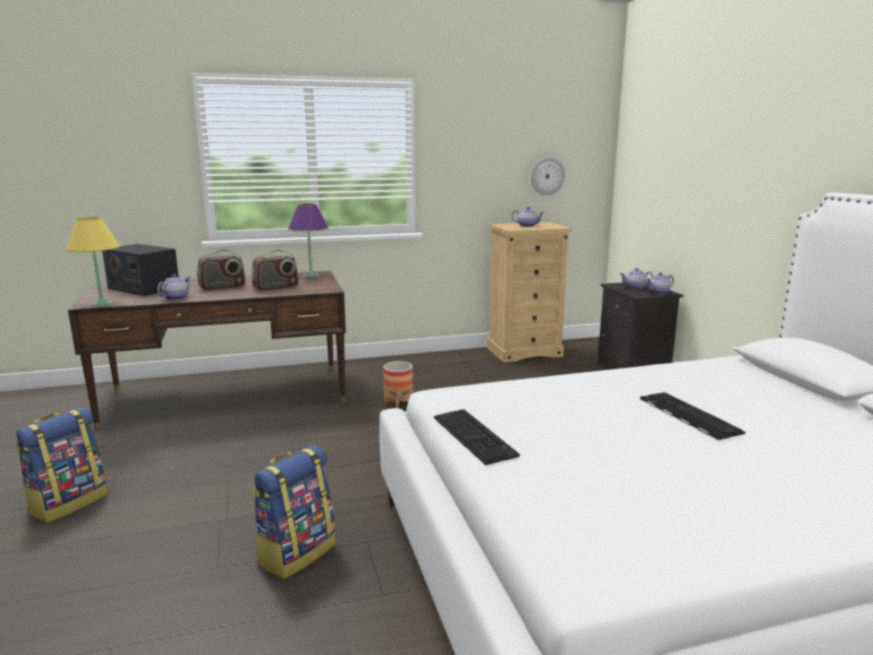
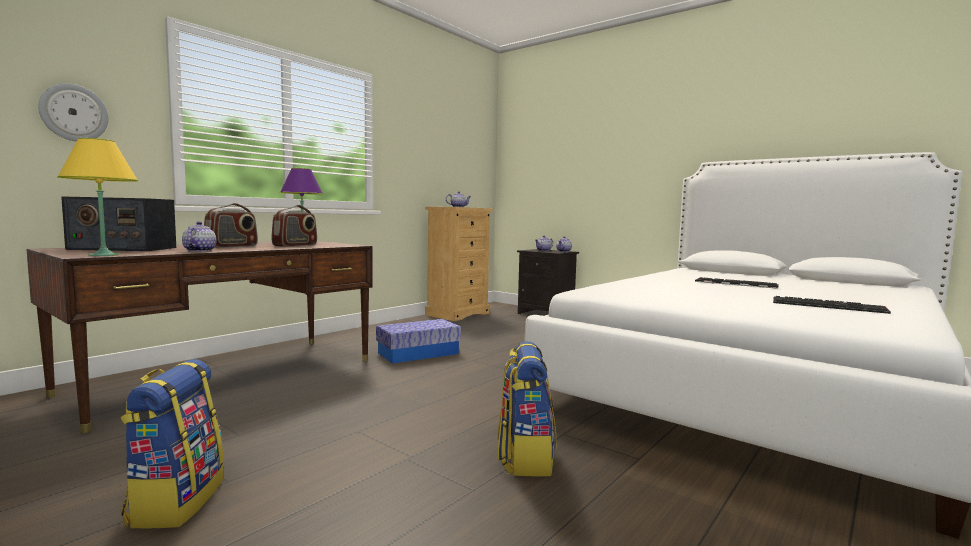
camera: 35 degrees left, 10 degrees down
(398, 403) = (418, 353): planter -> storage box
(476, 436) = (672, 300): keyboard -> keyboard (829, 305)
(547, 176) = (459, 171): wall clock -> wall clock (74, 113)

